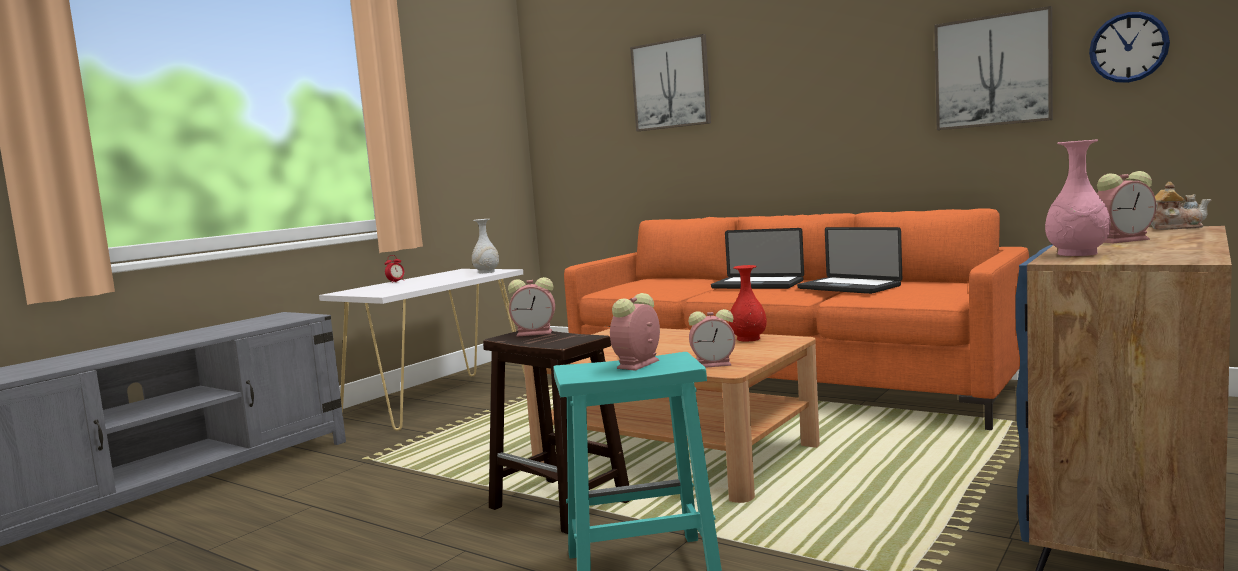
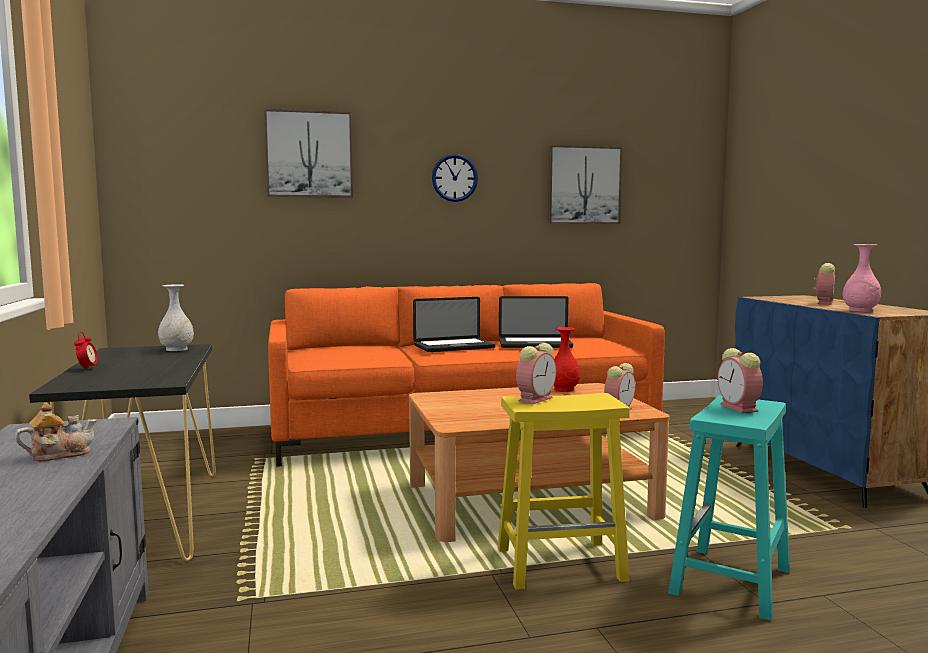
camera: 50 degrees left, 0 degrees up
(440, 400) = (146, 516): white console table -> black console table
(562, 505) = (562, 564): brown stool -> yellow stool
(1128, 47) = (658, 182): wall clock -> wall clock (454, 178)
(1175, 228) = (794, 296): teapot -> teapot (59, 454)

